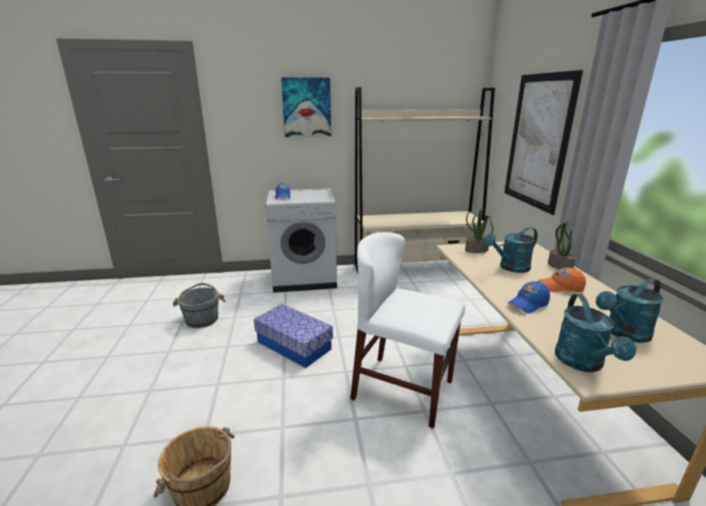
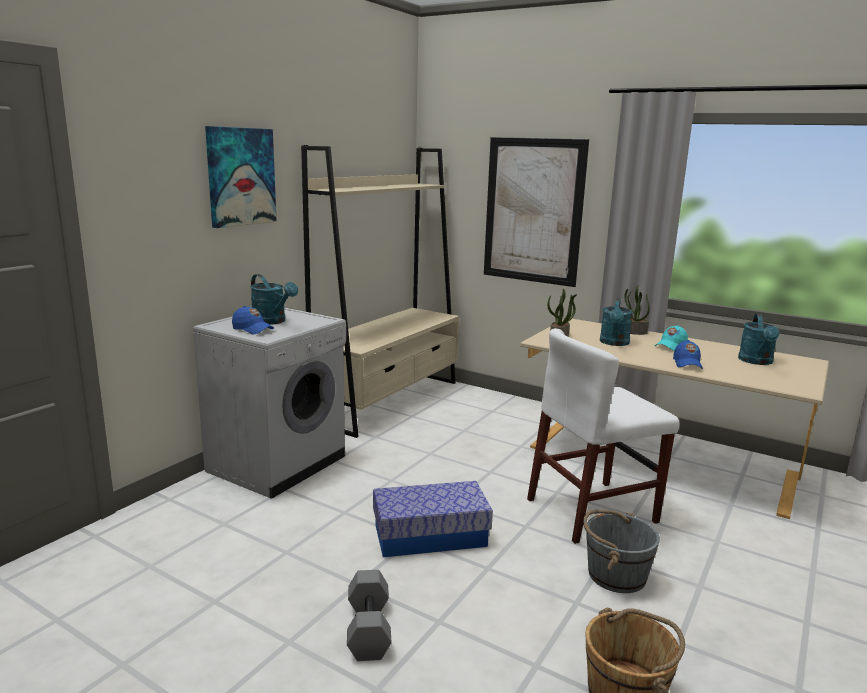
camera: 50 degrees left, 5 degrees down
(194, 366) = (367, 628): none -> grey dumbbell
(202, 319) = (242, 581): grey bucket -> grey bucket (615, 574)
(560, 287) = (671, 346): orange cap -> turquoise cap
(583, 363) = (785, 385): turquoise watering can -> turquoise watering can (272, 321)

